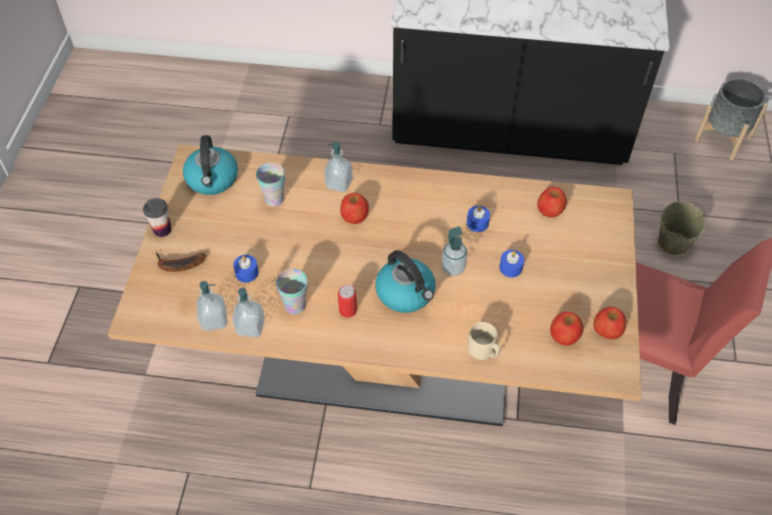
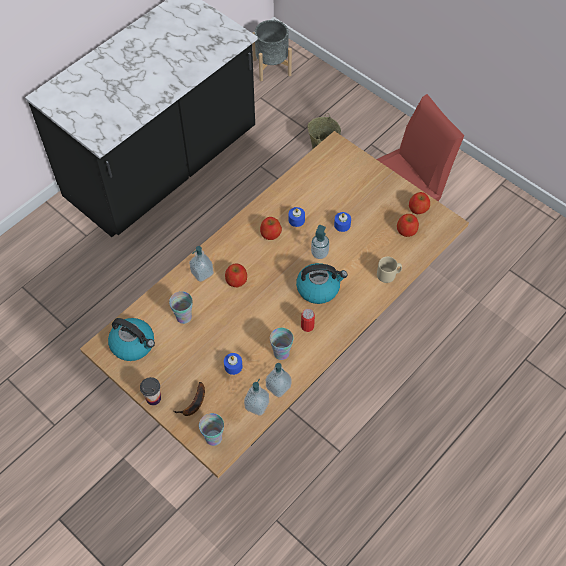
camera: 55 degrees left, 5 degrees up
(149, 304) = (213, 438): none -> cup
(550, 210) = (316, 178): apple -> apple (270, 233)

